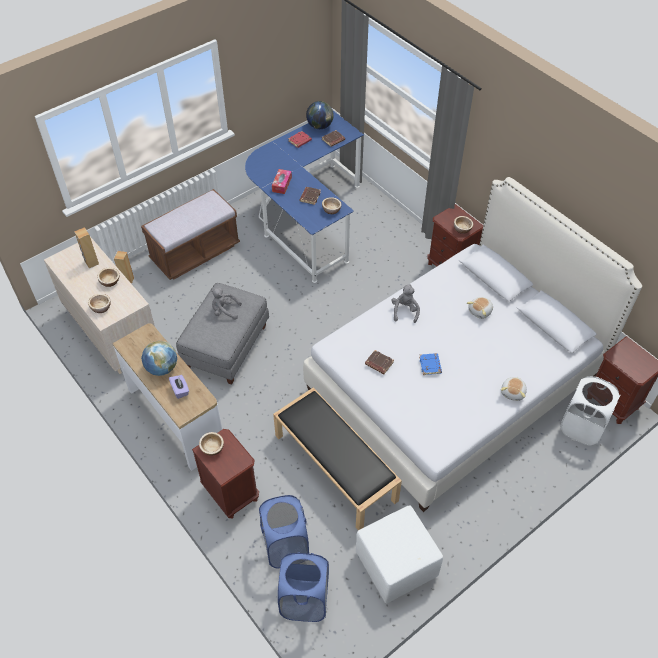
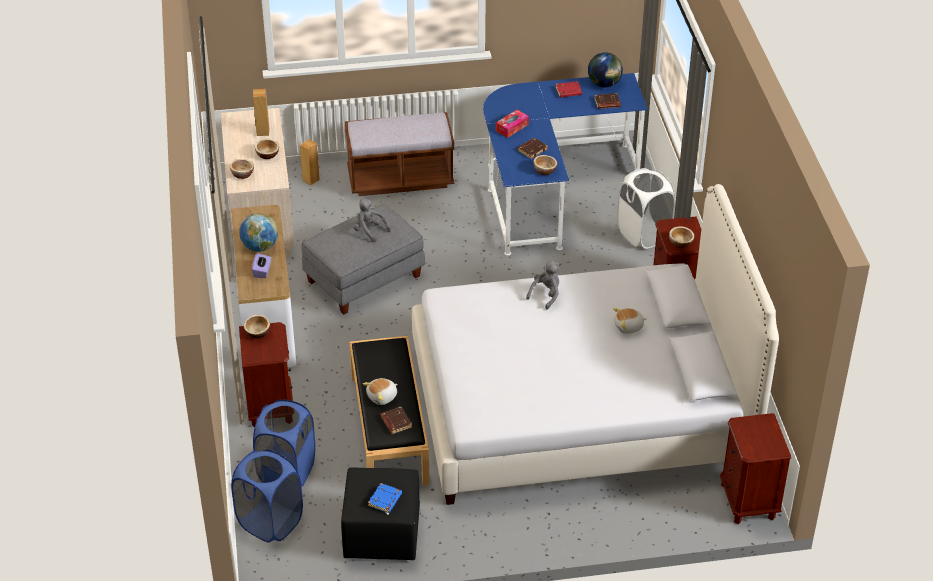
camera: 30 degrees right, 10 degrees down
(378, 363) = (476, 329): brown book -> brown book (395, 422)
(397, 565) = (382, 535): white ottoman -> black ottoman
(430, 365) = (529, 352): blue book -> blue book (385, 500)
(513, 392) = (596, 410): plush toy -> plush toy (382, 397)
(581, 427) = (689, 508): white laundry basket -> white laundry basket (643, 234)

